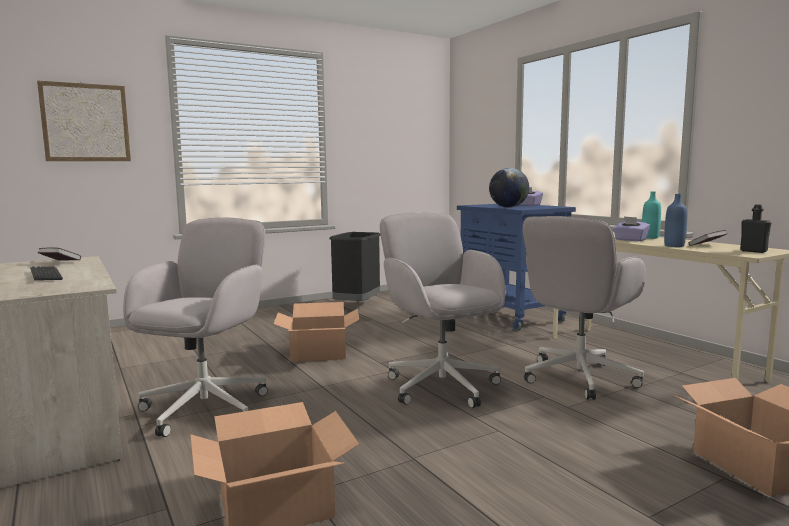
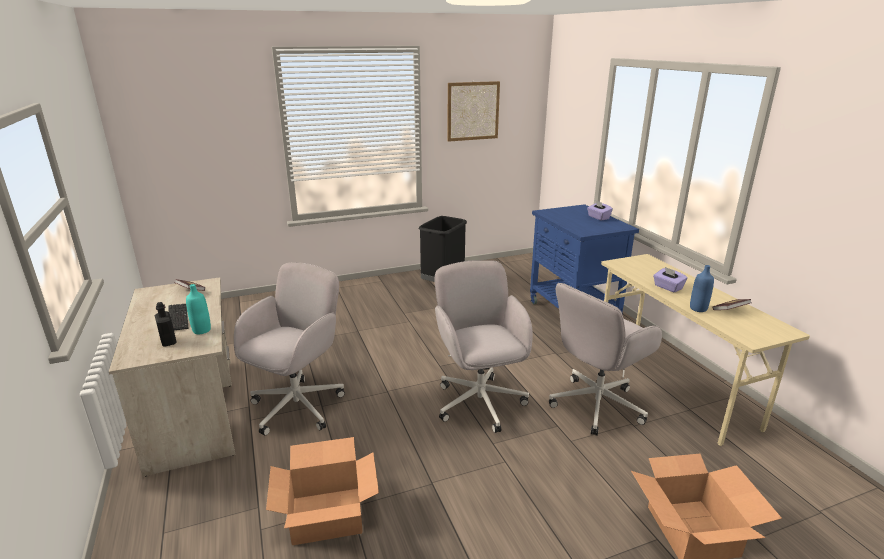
camera: 10 degrees right, 15 degrees up
(85, 121) = (209, 132): picture -> picture (473, 110)
(319, 353) = (395, 347): cardboard box -> none
(508, 207) = (574, 225): globe -> none
(650, 237) = (690, 283): turquoise bottle -> turquoise bottle (201, 330)
(753, 251) = (762, 331): black bottle -> black bottle (168, 341)

